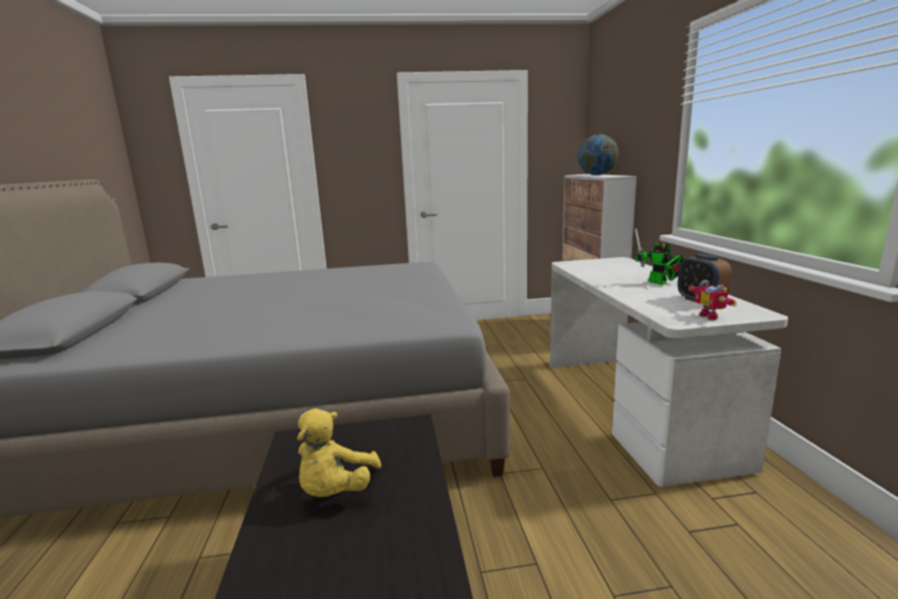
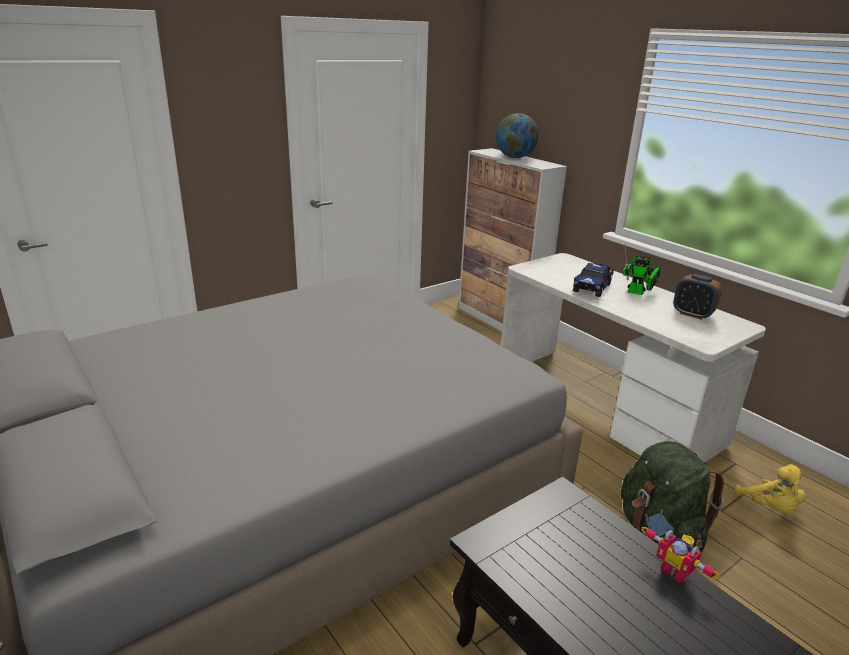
camera: 30 degrees left, 10 degrees up
(336, 491) = (587, 580): yellow plush toy -> yellow plush toy (769, 508)
(585, 529) = (659, 532): none -> green backpack
(614, 277) = (592, 287): none -> toy truck
(712, 316) = (720, 334): toy robot -> toy robot (675, 571)

